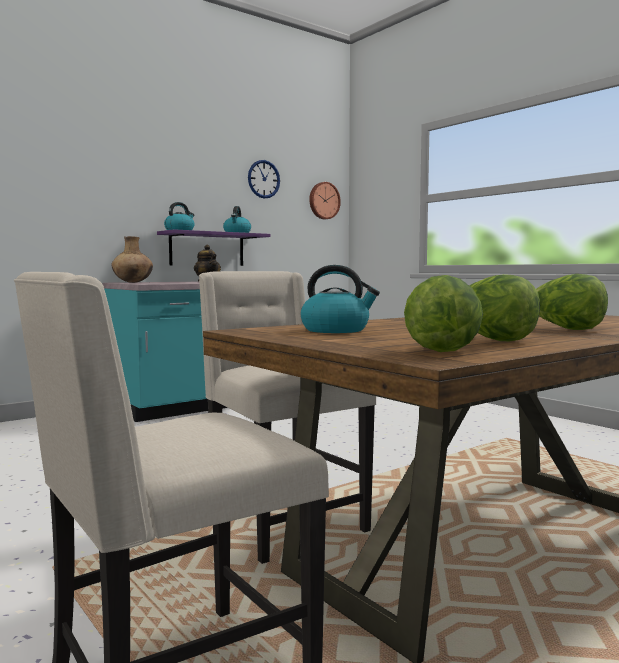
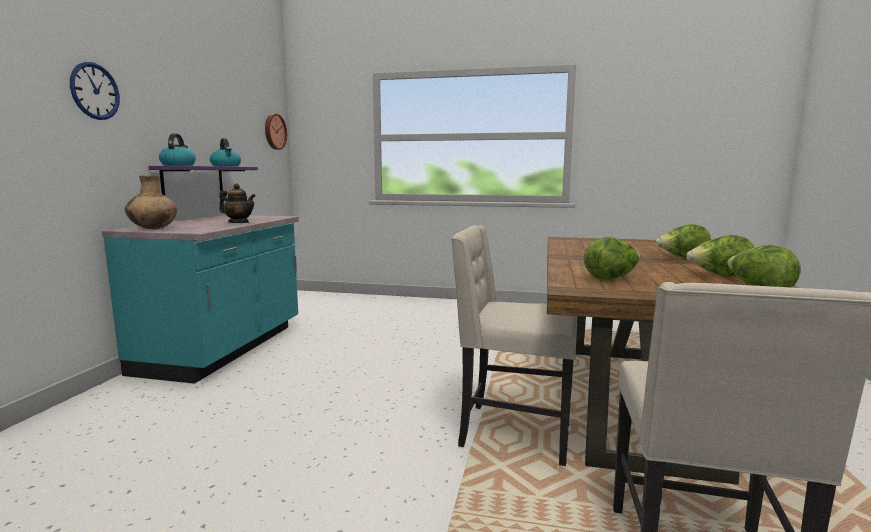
camera: 40 degrees left, 5 degrees up
(263, 179) = (232, 109): wall clock -> wall clock (95, 91)
(336, 330) = (611, 278): kettle -> lettuce

